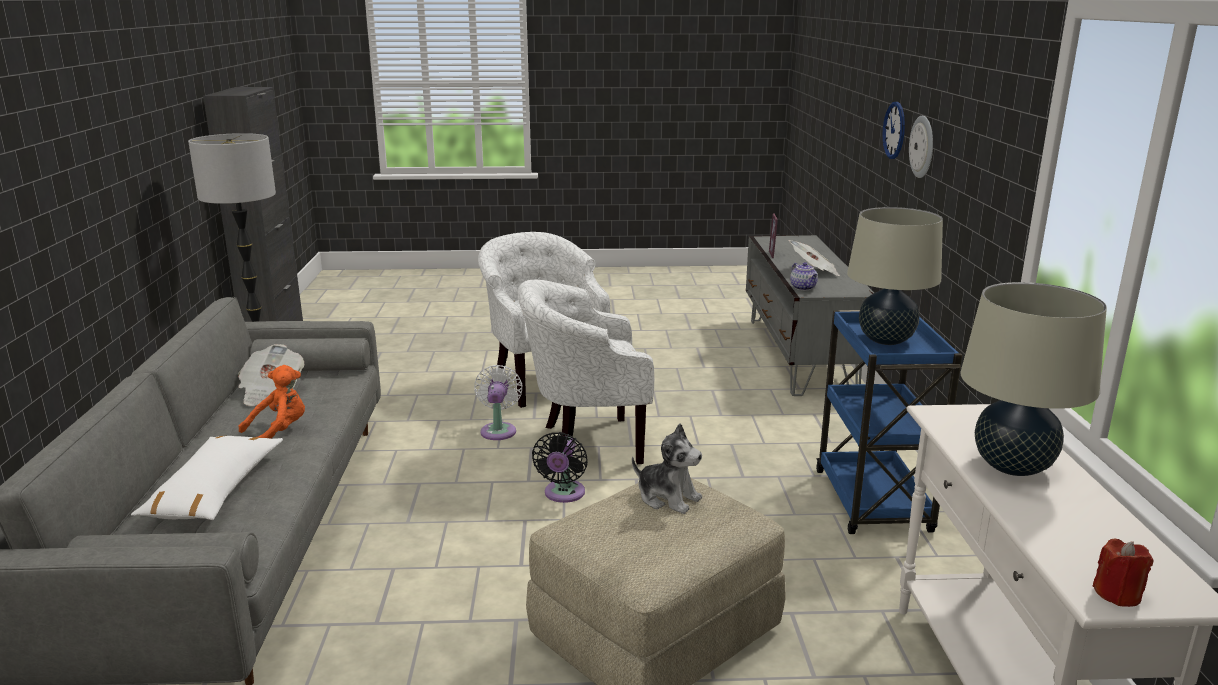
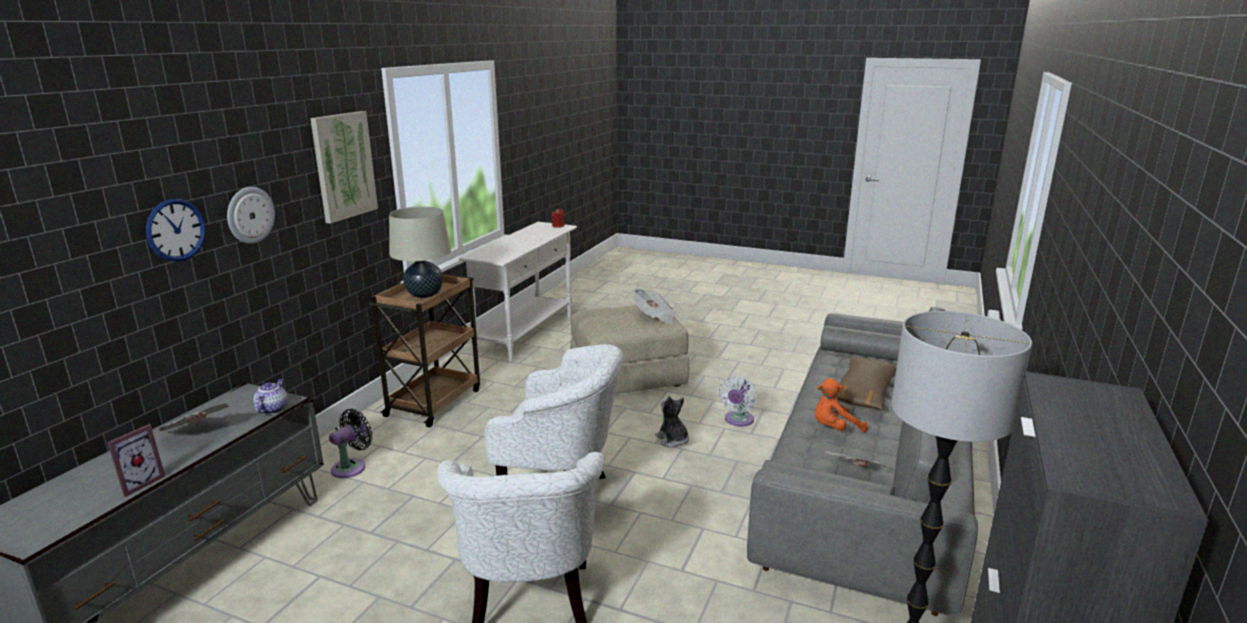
camera: 155 degrees left, 0 degrees up
(214, 491) = (863, 392): white pillow -> brown pillow
(499, 430) = (627, 535): white fan -> white fan (738, 420)
(563, 494) = (617, 454): black fan -> black fan (352, 467)
(606, 530) = (654, 317): none -> newspaper
(668, 498) = (613, 322): plush toy -> plush toy (672, 440)
(873, 503) = (434, 402): blue cart -> brown cart
(990, 139) = (343, 166): none -> picture
(1012, 466) = (516, 244): beige table lamp -> none

